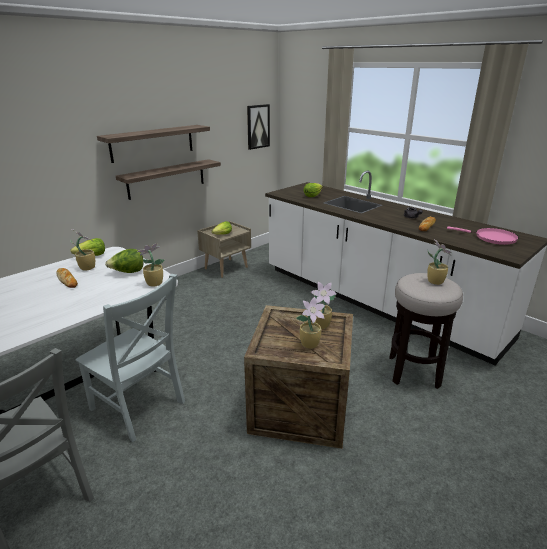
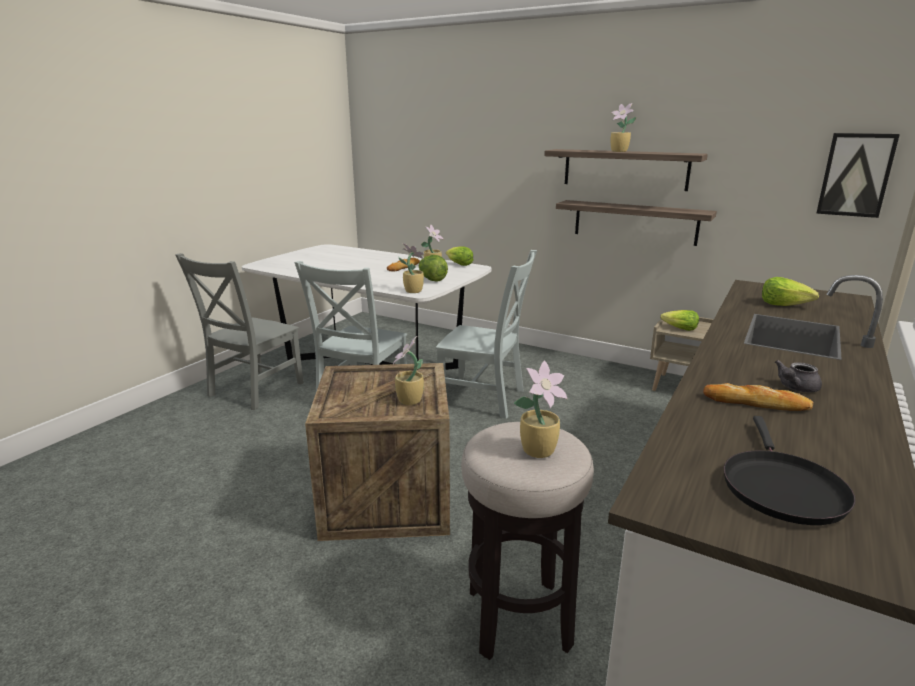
camera: 75 degrees right, 5 degrees down
(187, 339) = (485, 399): none -> grey chair
(310, 344) = (359, 397): potted plant -> potted plant (619, 151)
(492, 238) = (780, 487): pink frying pan -> black frying pan

